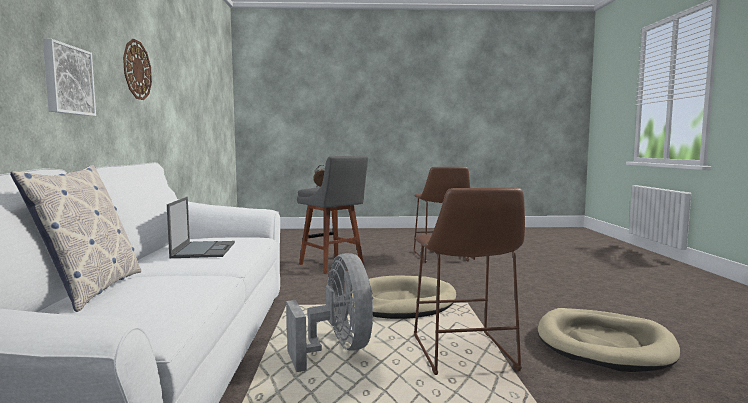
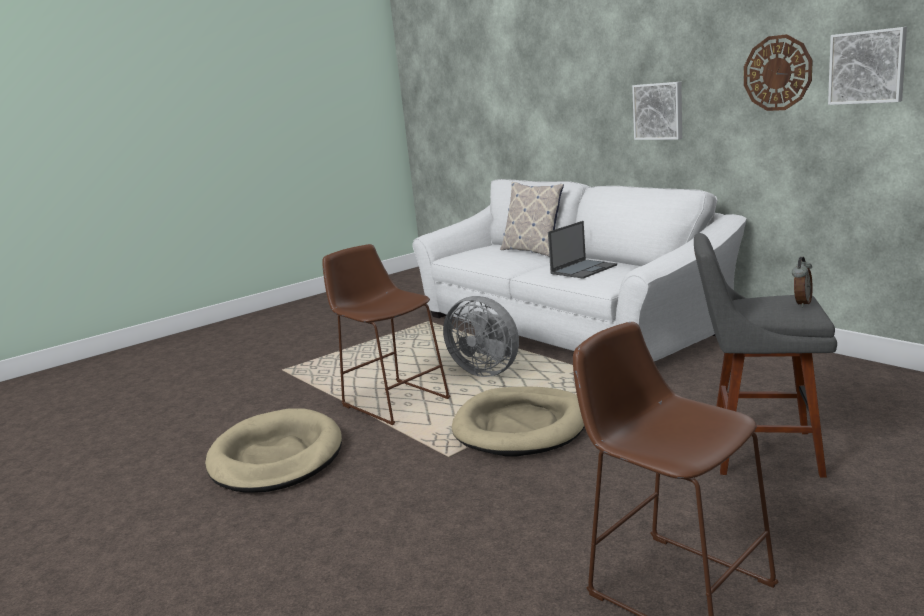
camera: 145 degrees right, 10 degrees up
(165, 80) = (867, 67): none -> picture
(204, 250) = (584, 269): laptop -> laptop turned 90 degrees counterclockwise

